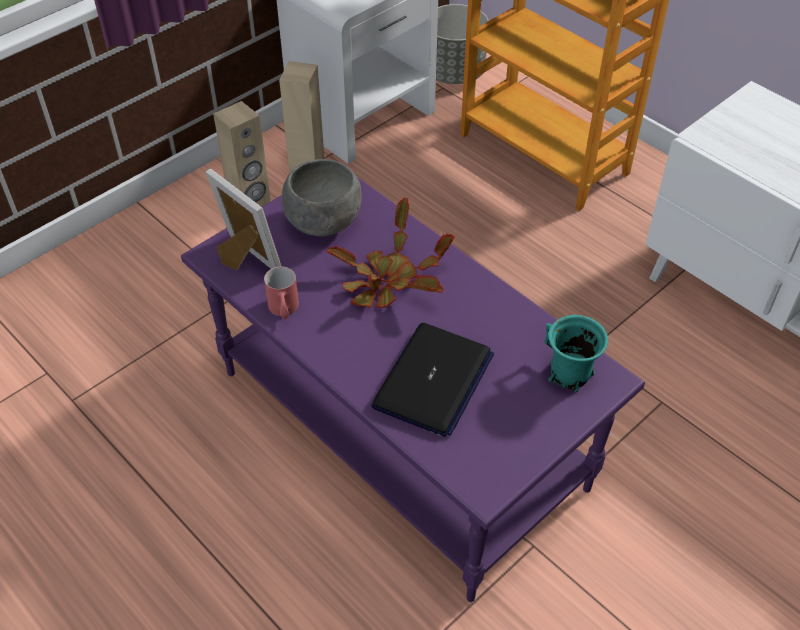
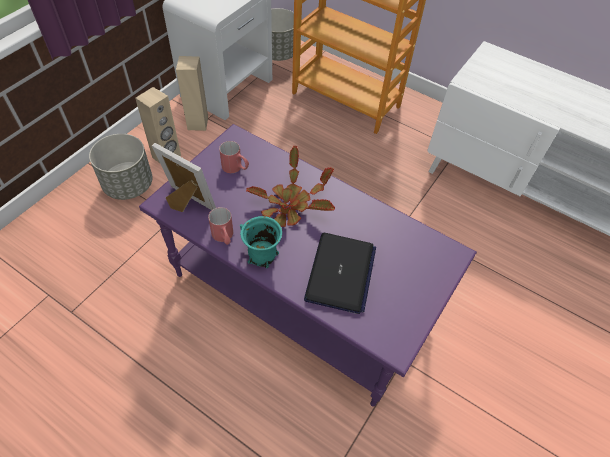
camera: 15 degrees left, 5 degrees up
(187, 239) = (128, 185): none -> grey planter
(324, 222) = (236, 168): grey bowl -> red mug
(569, 374) = (428, 254): turquoise mug -> turquoise mug (262, 256)

